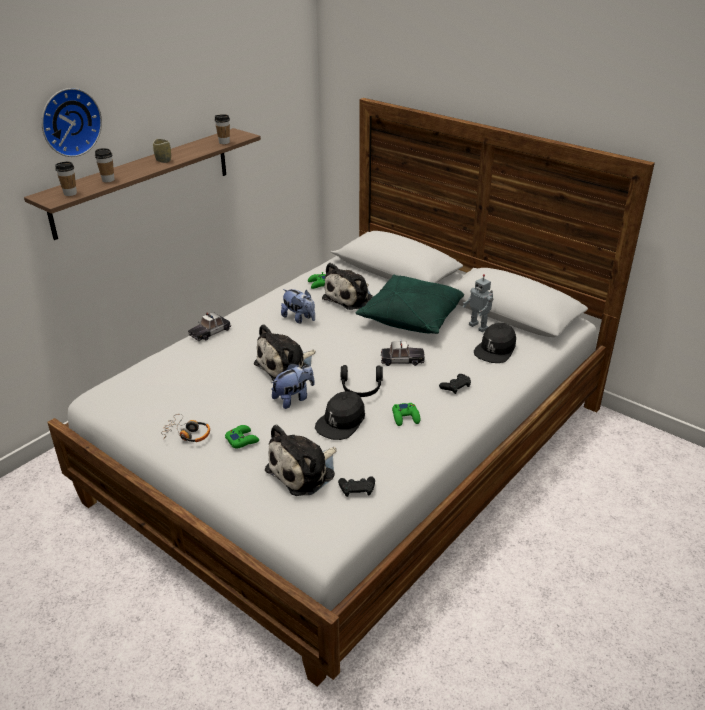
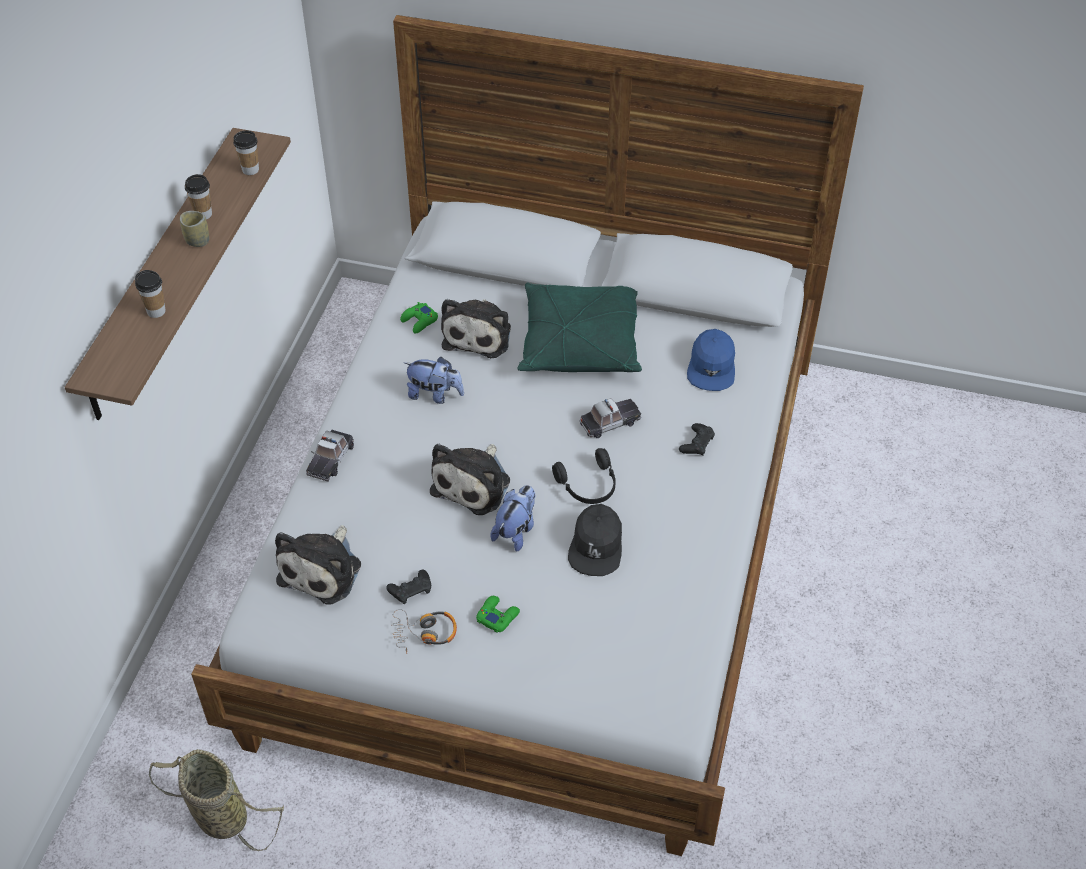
camera: 25 degrees left, 15 degrees up
(38, 535) = (218, 815): none -> basket
(69, 122) = (88, 253): wall clock -> none
(70, 193) = (129, 359): cup -> cup (203, 214)
(304, 471) = (599, 632): plush toy -> plush toy (323, 569)
(357, 489) = (672, 633): black game controller -> black game controller (411, 590)
(405, 417) = (666, 511): green game controller -> none
(479, 326) = (672, 333): toy robot -> none
(495, 349) = (711, 366): black cap -> blue cap

